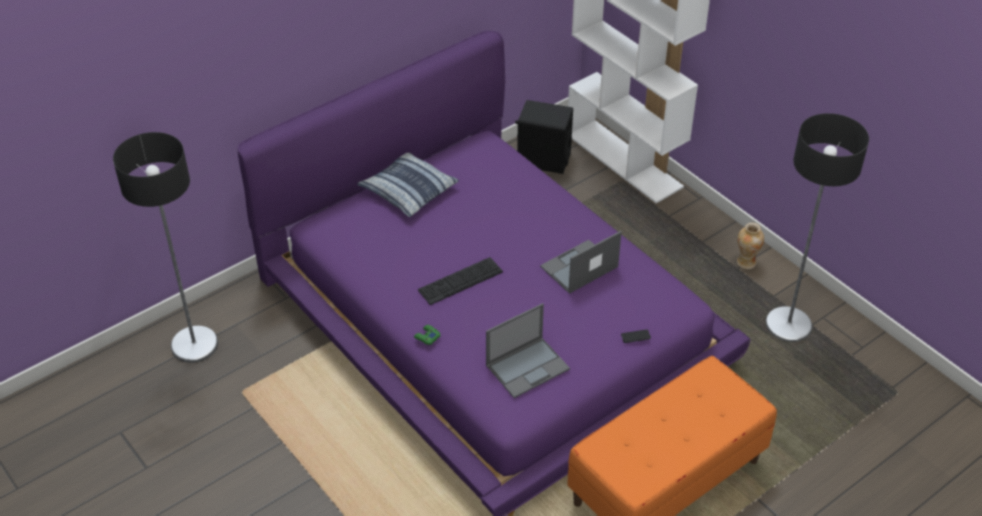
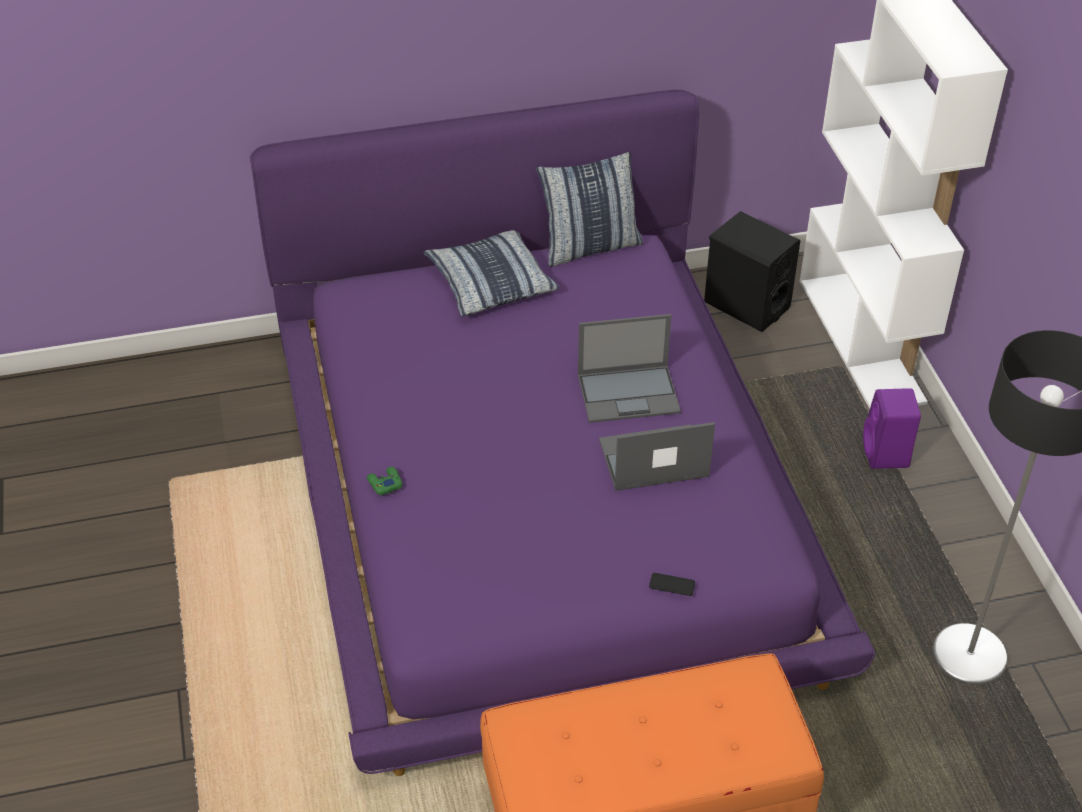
camera: 25 degrees right, 0 degrees up
(194, 344) = (154, 401): floor lamp -> none
(455, 149) = (590, 247): none -> pillow
(460, 281) = (478, 423): keyboard -> none
(528, 367) = (491, 572): laptop -> laptop (629, 393)
(678, 225) = (886, 455): none -> purple speaker
(746, 262) = (958, 541): vase -> none

